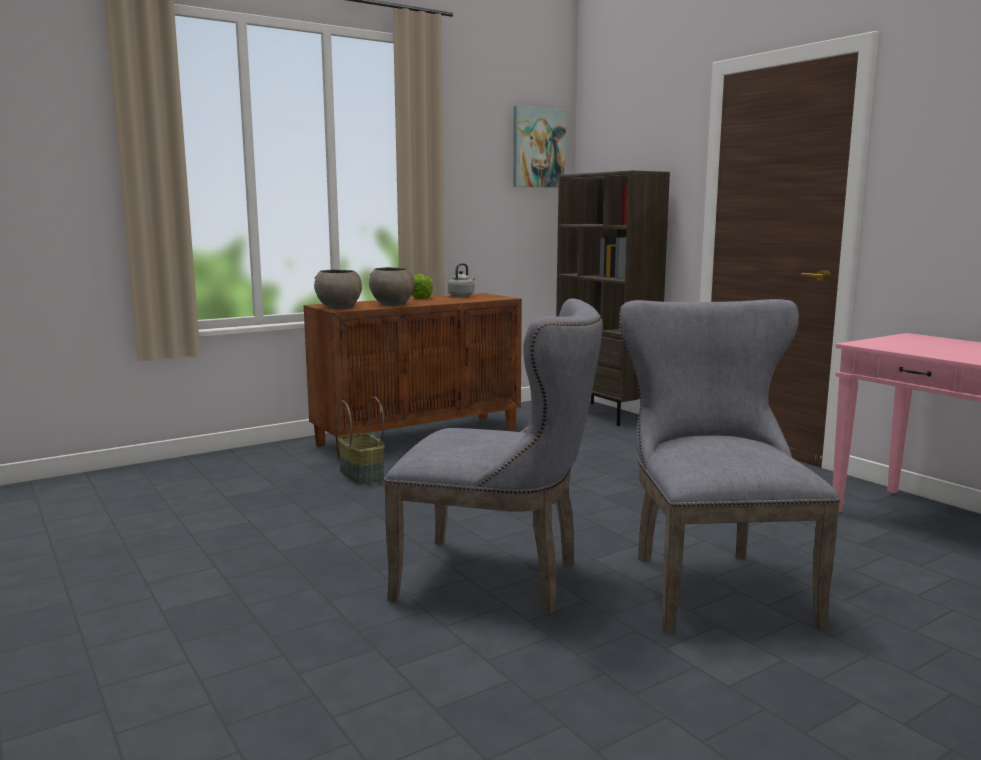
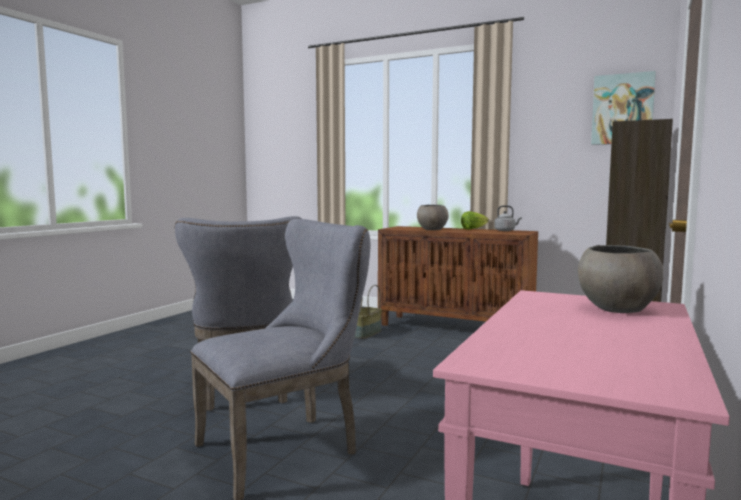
camera: 60 degrees right, 5 degrees down
(338, 308) = (396, 228): grey bowl -> grey bowl (616, 308)

